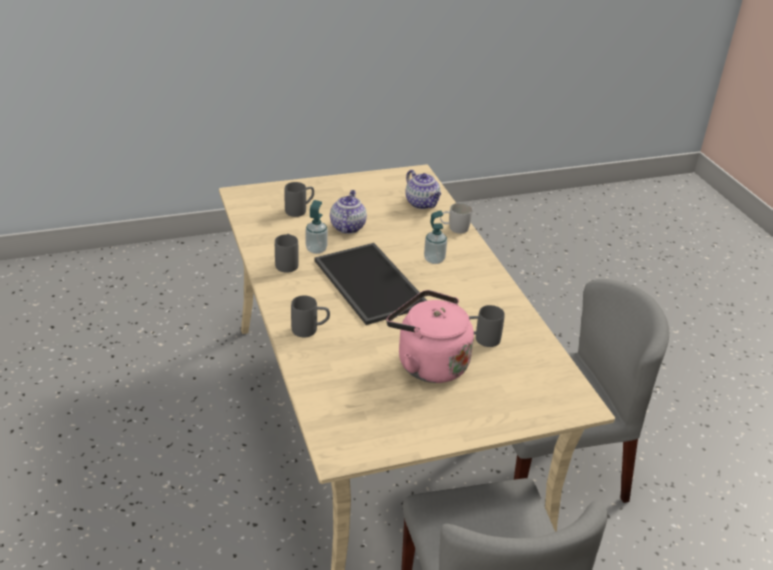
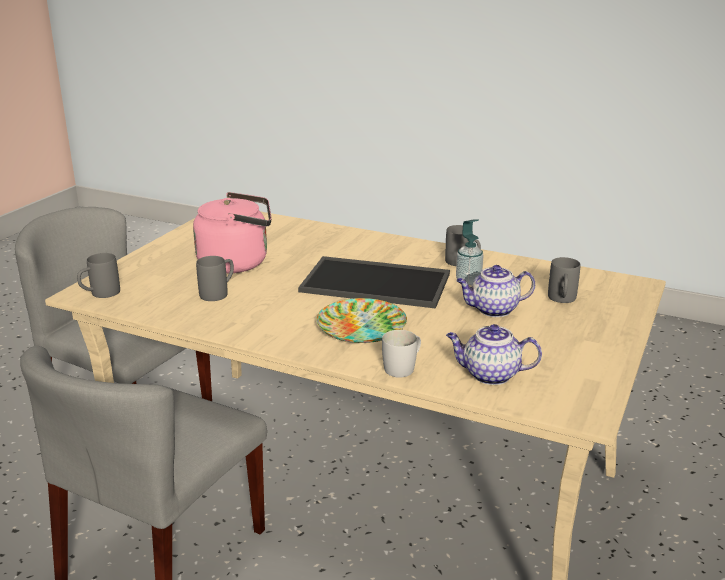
camera: 135 degrees right, 10 degrees down
(310, 330) = (353, 242): grey mug -> grey mug (100, 294)
(347, 227) = (493, 310): teapot -> teapot turned 120 degrees clockwise
(434, 259) = (362, 326): soap dispenser -> plate

